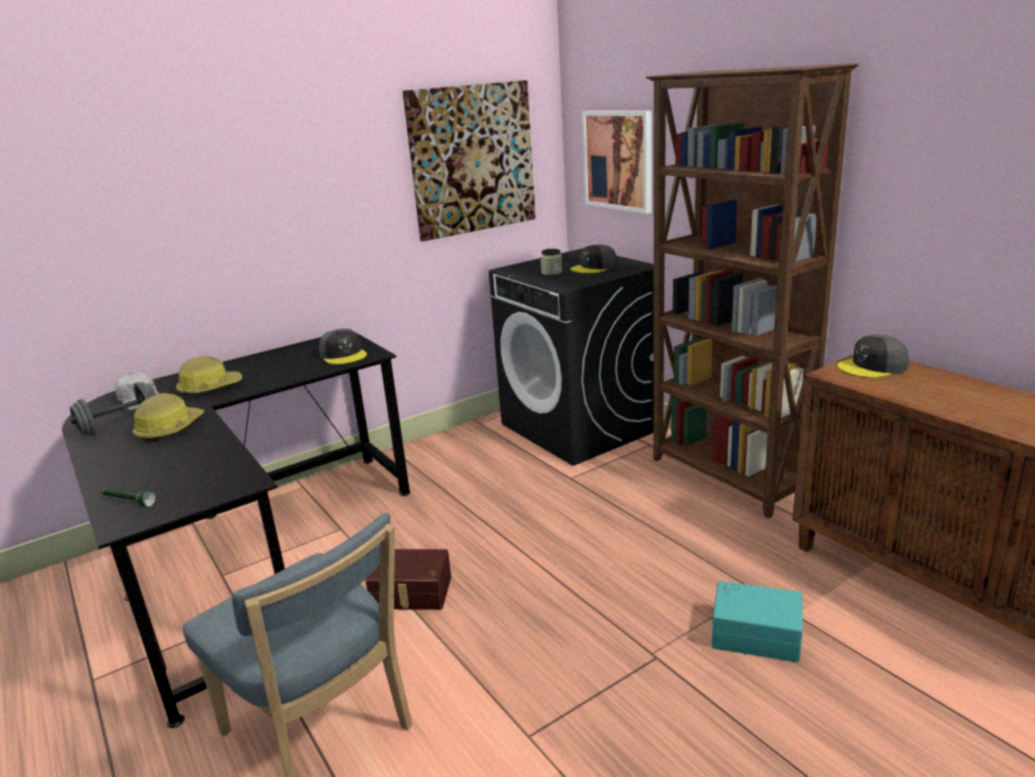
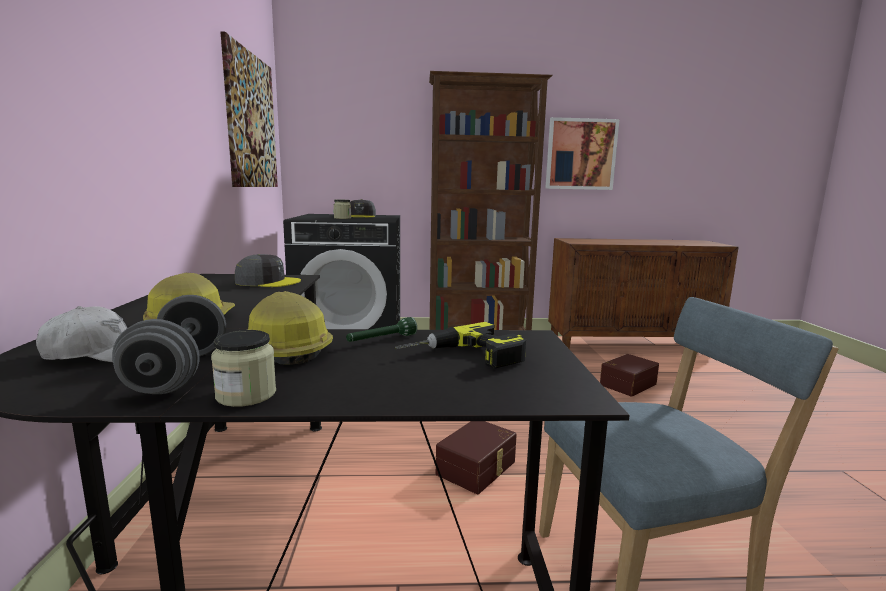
camera: 60 degrees left, 10 degrees down
(95, 450) = (246, 395): none -> jar
(128, 502) = (503, 387): green flashlight -> green flashlight (381, 340)
(181, 475) = (463, 357): none -> power drill
(618, 160) = (349, 142): picture -> picture (581, 154)
(755, 633) = (626, 384): turquoise storage box -> brown storage box
(873, 367) = (578, 240): grey cap -> none

